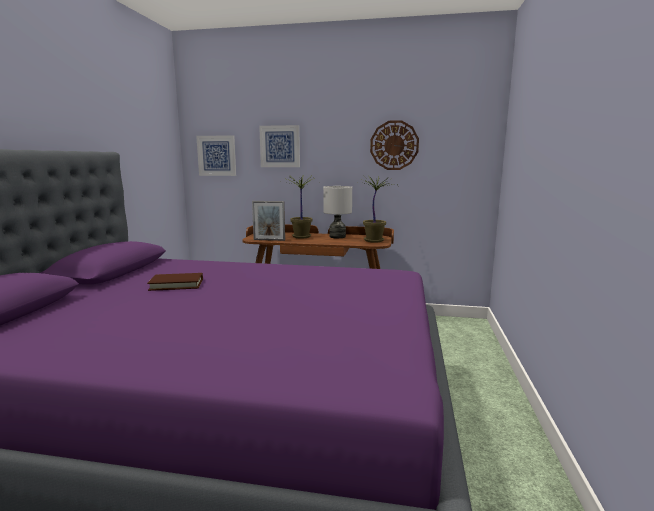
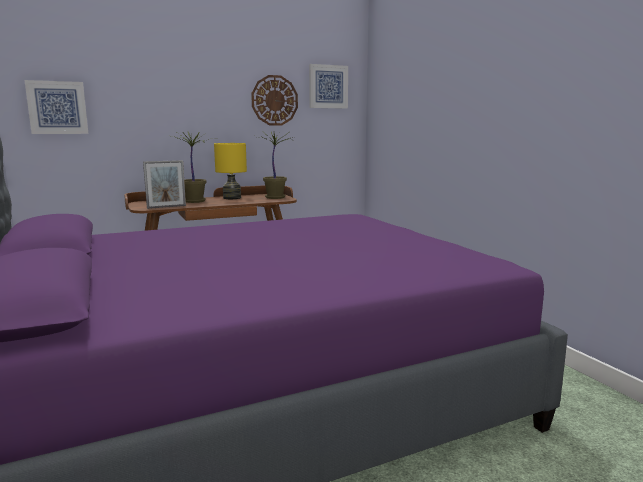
camera: 35 degrees left, 0 degrees up
(176, 284) = (177, 249): brown book -> none
(280, 146) = (147, 98): picture -> picture (328, 86)
(337, 237) = (232, 198): grey table lamp -> yellow table lamp

